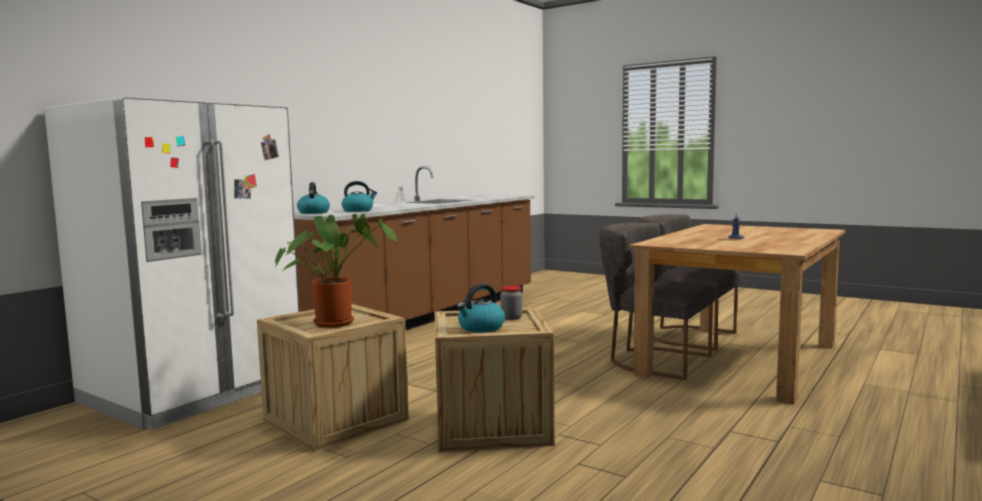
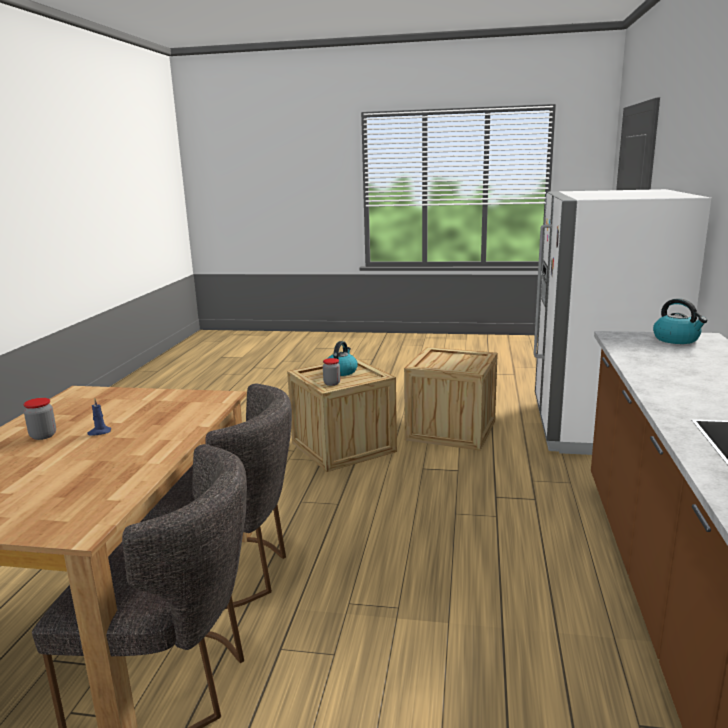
camera: 155 degrees right, 10 degrees up
(337, 322) = (444, 361): potted plant -> none
(358, 210) = (651, 353): kettle -> none
(777, 239) = (43, 436): none -> jar

